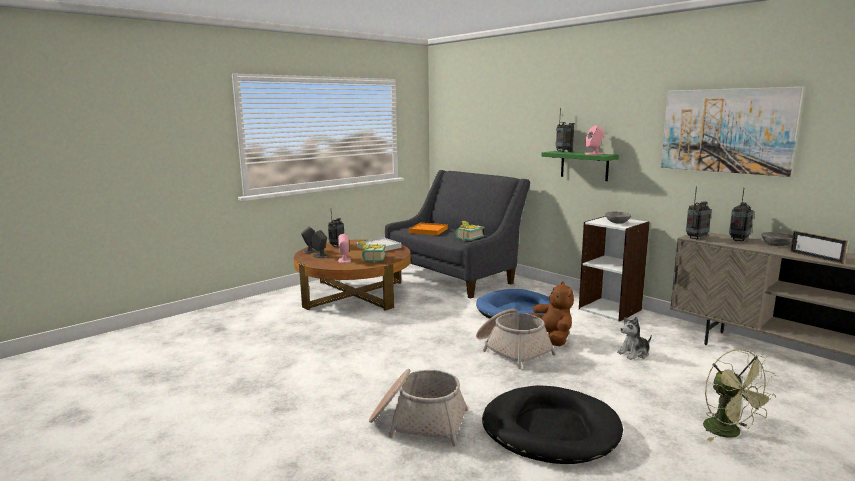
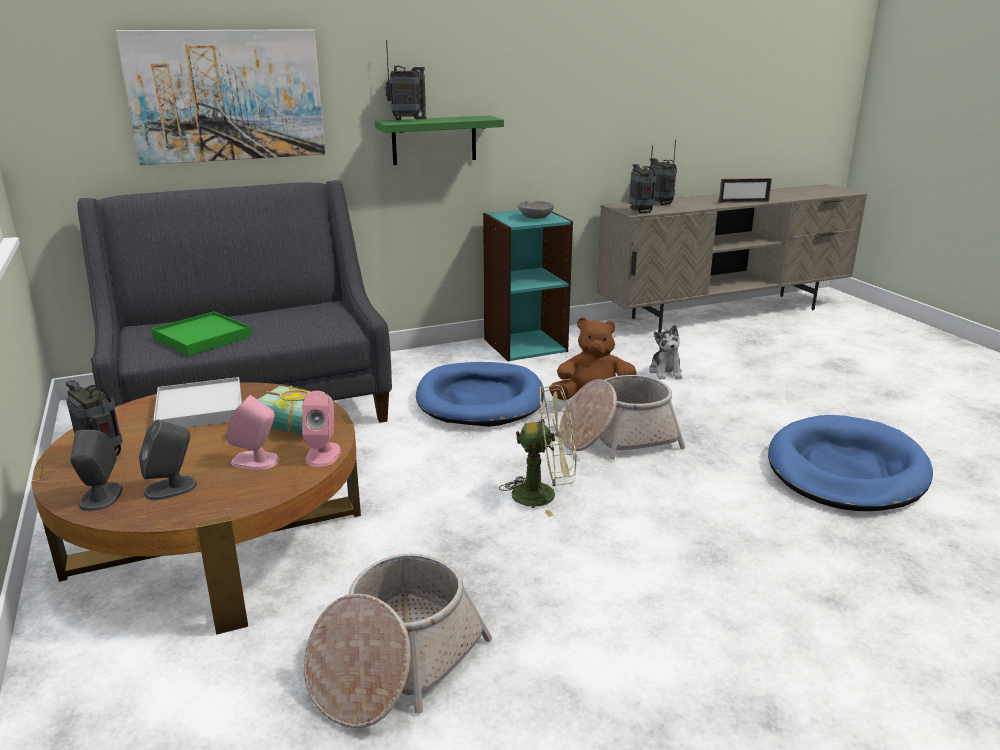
camera: 70 degrees left, 10 degrees up
(418, 422) = (825, 562): basket -> basket (395, 664)
(428, 231) = (202, 337): orange tray -> green tray
(467, 238) = (312, 319): book -> none
(550, 429) = (845, 470): black dog bed -> blue dog bed
(594, 154) = (464, 118): pink speaker -> pink speaker (323, 454)
(610, 309) = (525, 345): white bookcase -> turquoise bookcase
(726, 130) = (622, 70): picture -> picture (227, 96)
(729, 433) = (851, 386): green fan -> green fan (544, 494)
(777, 245) = (692, 200): grey bowl -> none

